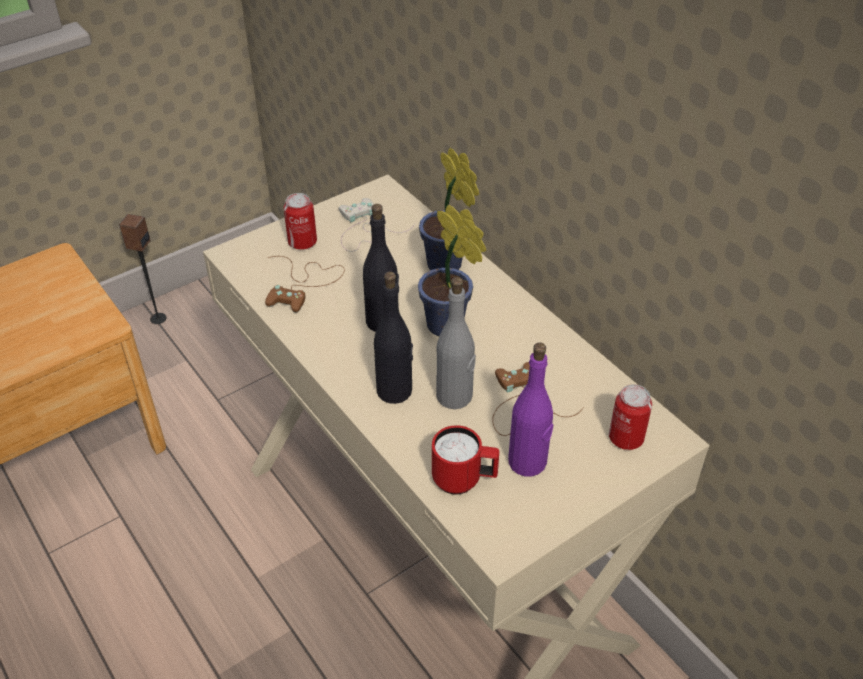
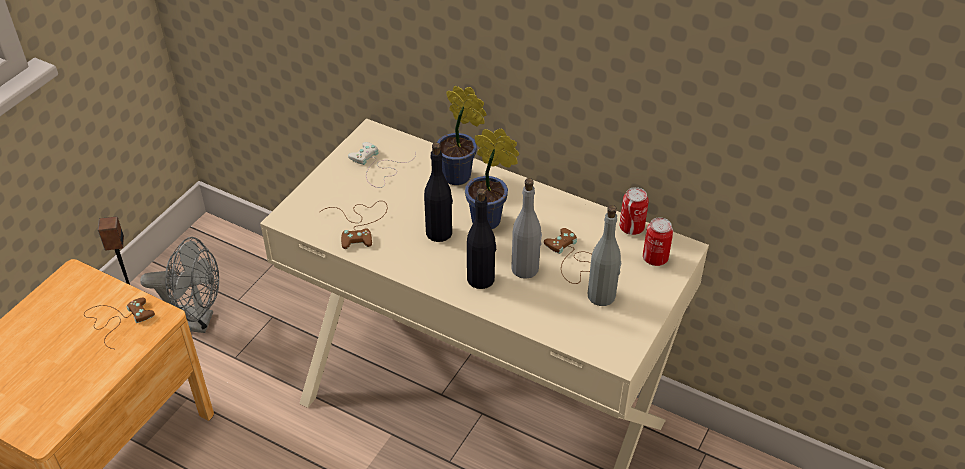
camera: 25 degrees left, 0 degrees up
(65, 315) = (117, 320): none -> brown game controller
(202, 350) = (195, 321): none -> grey fan
(302, 242) = (336, 192): can -> can (631, 228)
(464, 480) = (568, 322): red mug -> none
(527, 462) = (602, 296): purple bottle -> grey bottle

